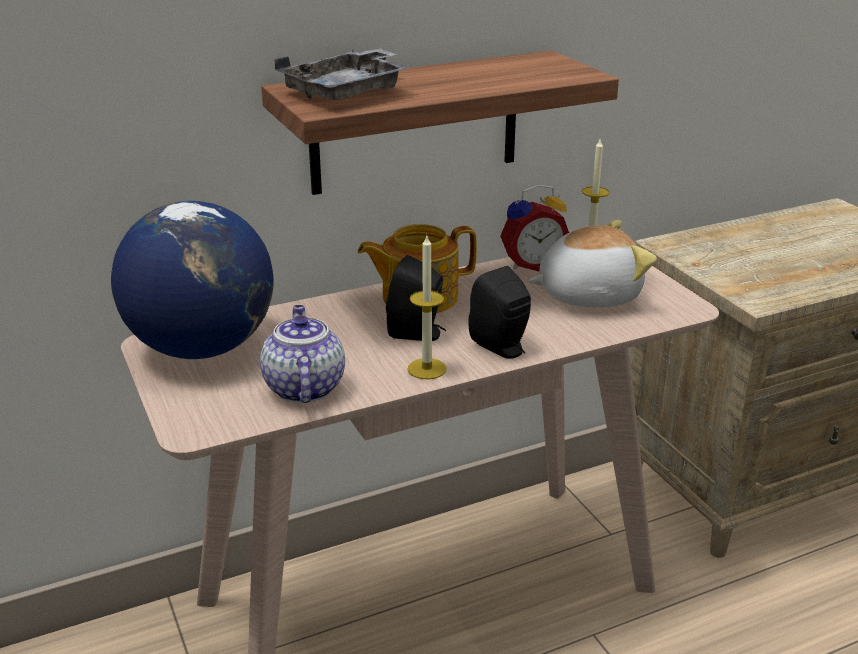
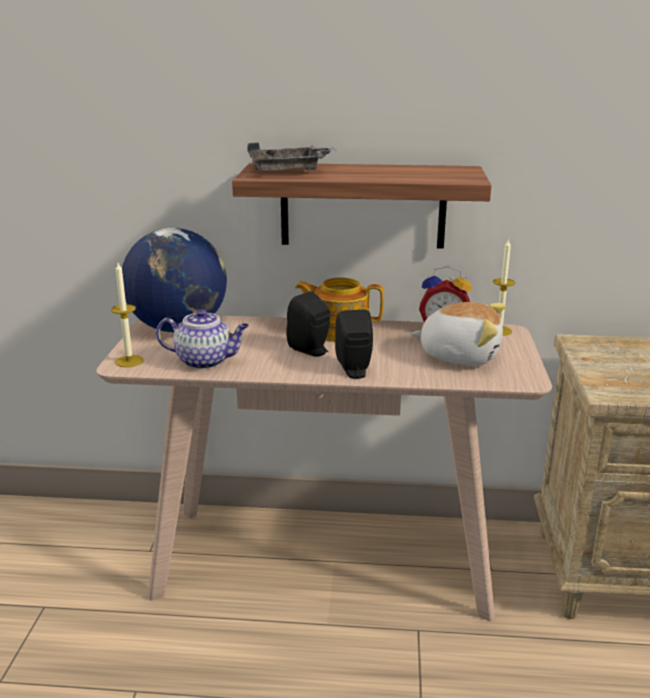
camera: 30 degrees right, 5 degrees down
(303, 387) = (205, 361): teapot -> teapot turned 75 degrees clockwise
(427, 369) = (290, 370): candle -> candle (129, 361)

